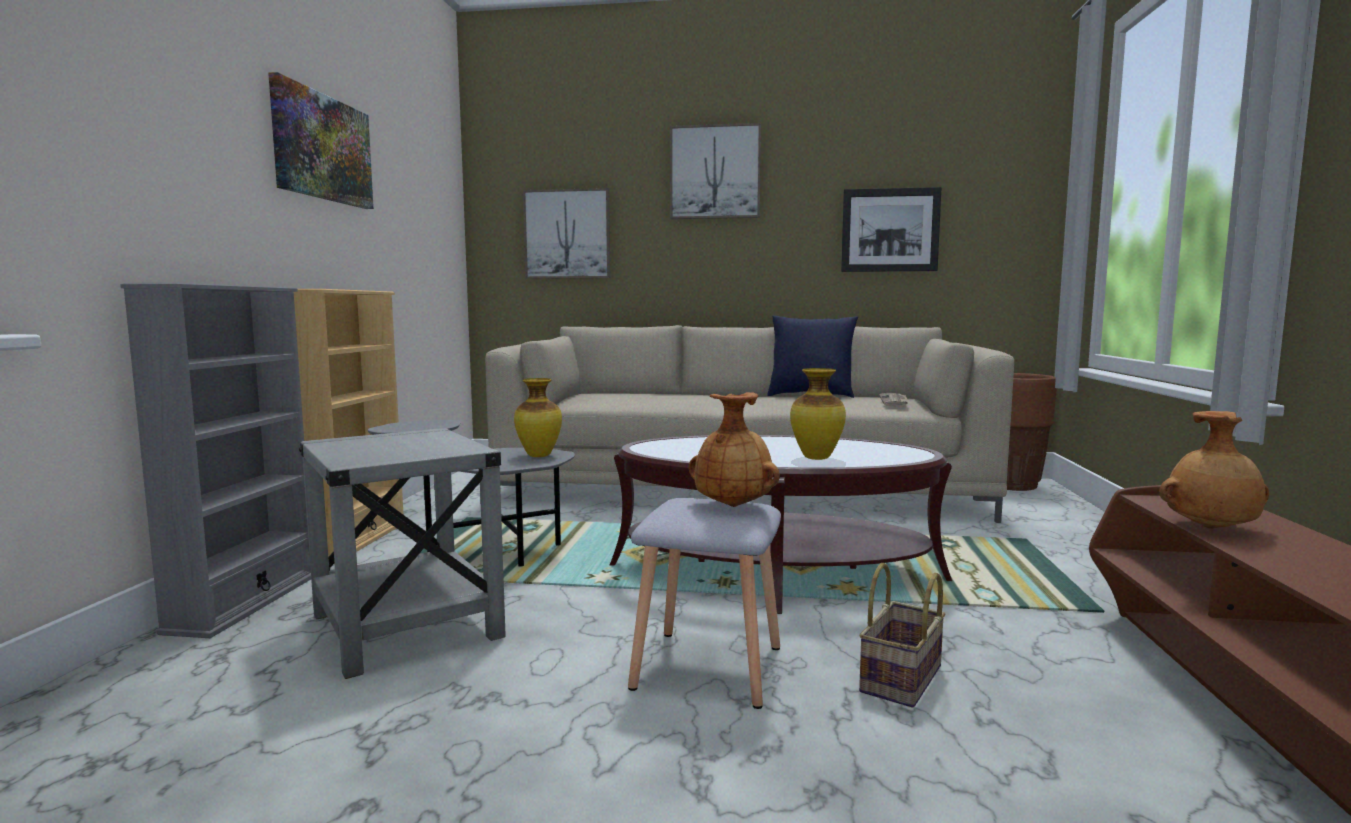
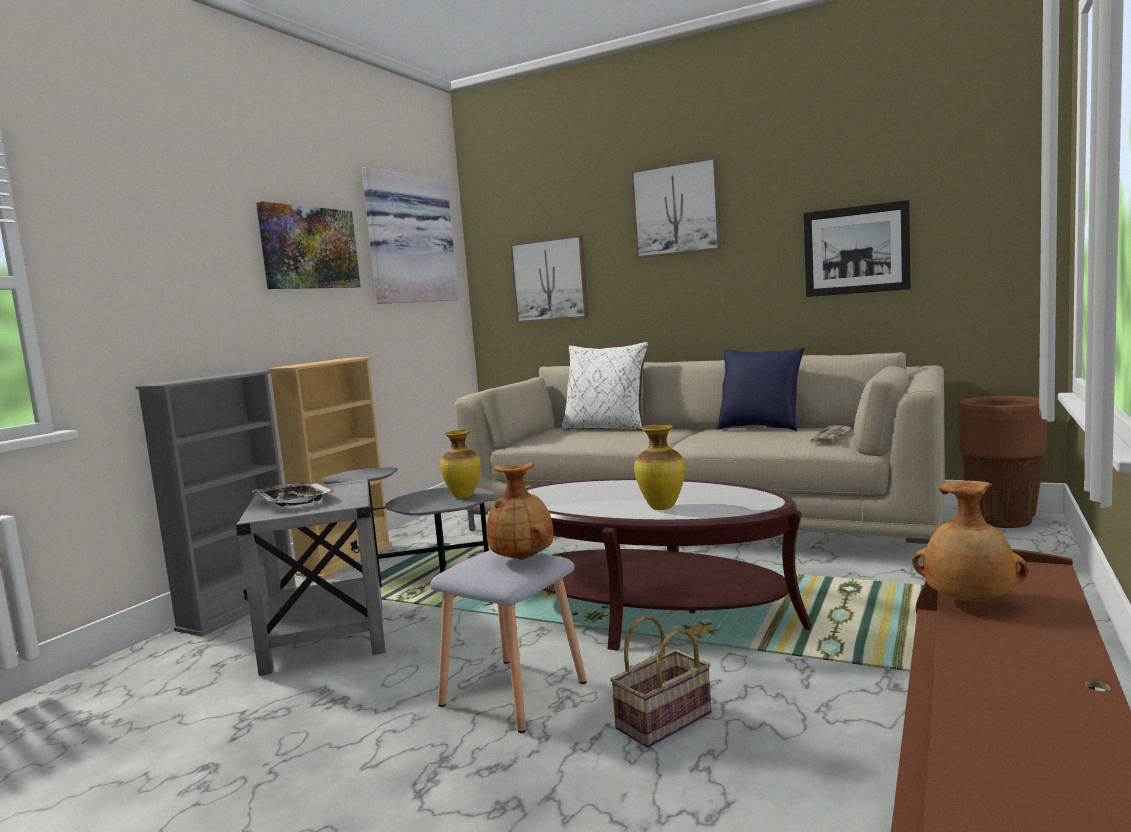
camera: 20 degrees right, 0 degrees up
(377, 447) = (293, 500): none -> tray
(416, 166) = (408, 240): none -> picture
(644, 393) = (606, 428): none -> white pillow

